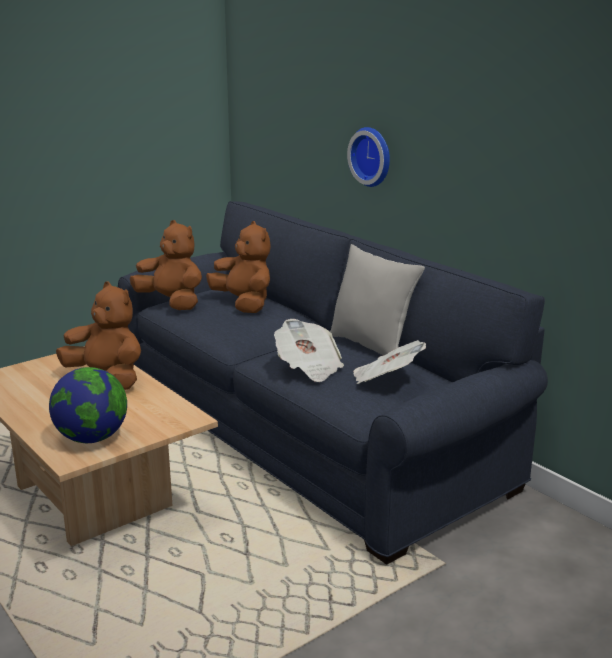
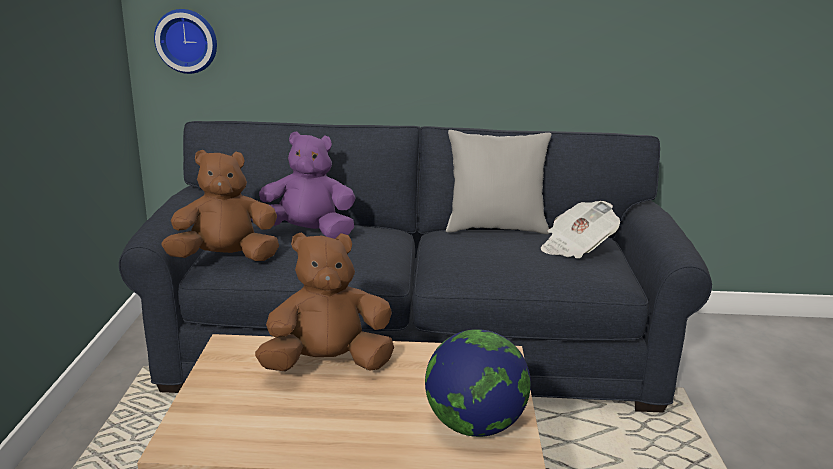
camera: 50 degrees left, 0 degrees up
(244, 304) = (307, 233): brown plush toy -> purple plush toy
(309, 367) = (507, 262): newspaper -> none
(372, 156) = (405, 38): wall clock -> wall clock (187, 41)

